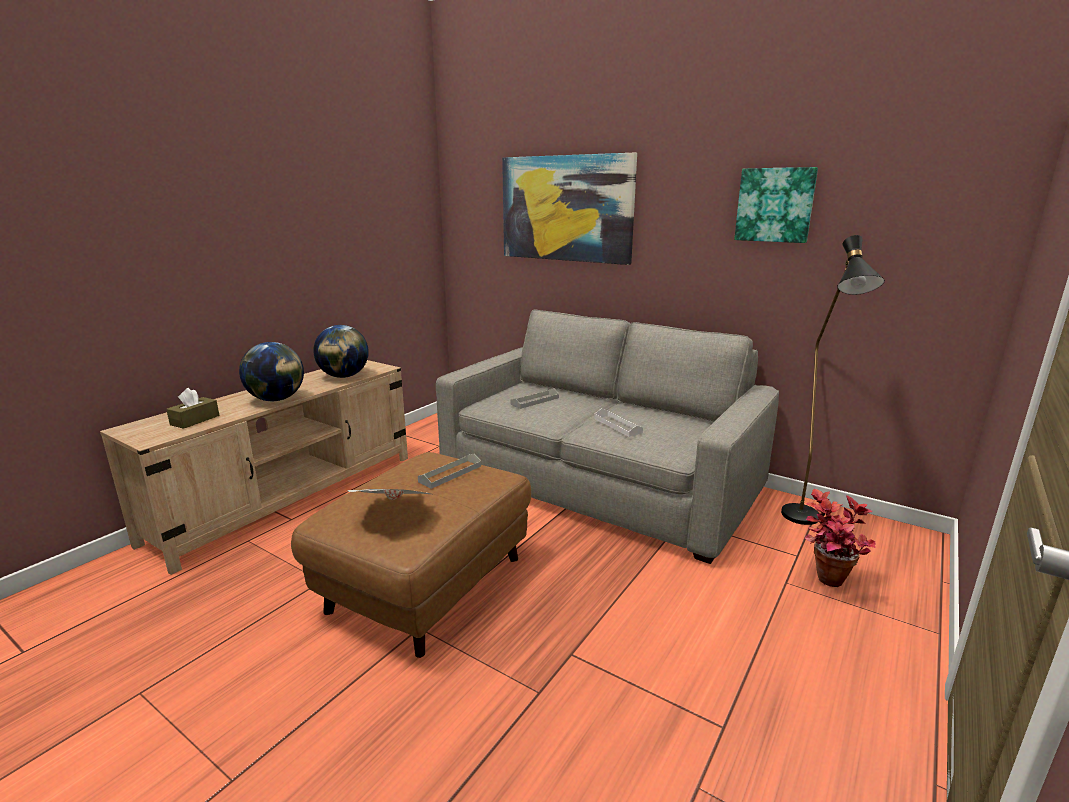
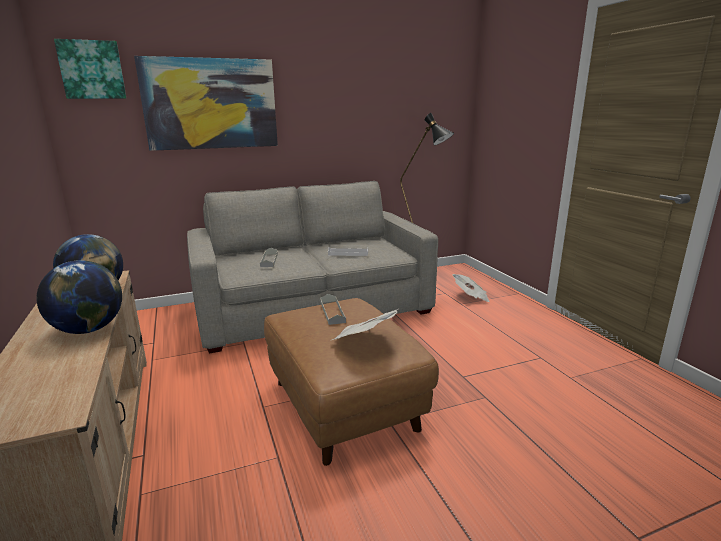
camera: 55 degrees left, 0 degrees up
(195, 420) = (51, 380): brown tissue box -> none
(775, 205) = (367, 98): picture -> picture (92, 70)
(826, 584) = (471, 297): potted plant -> newspaper

